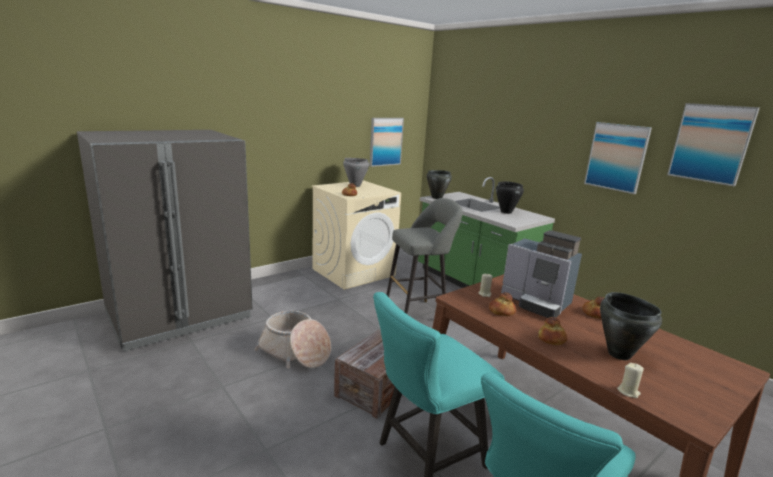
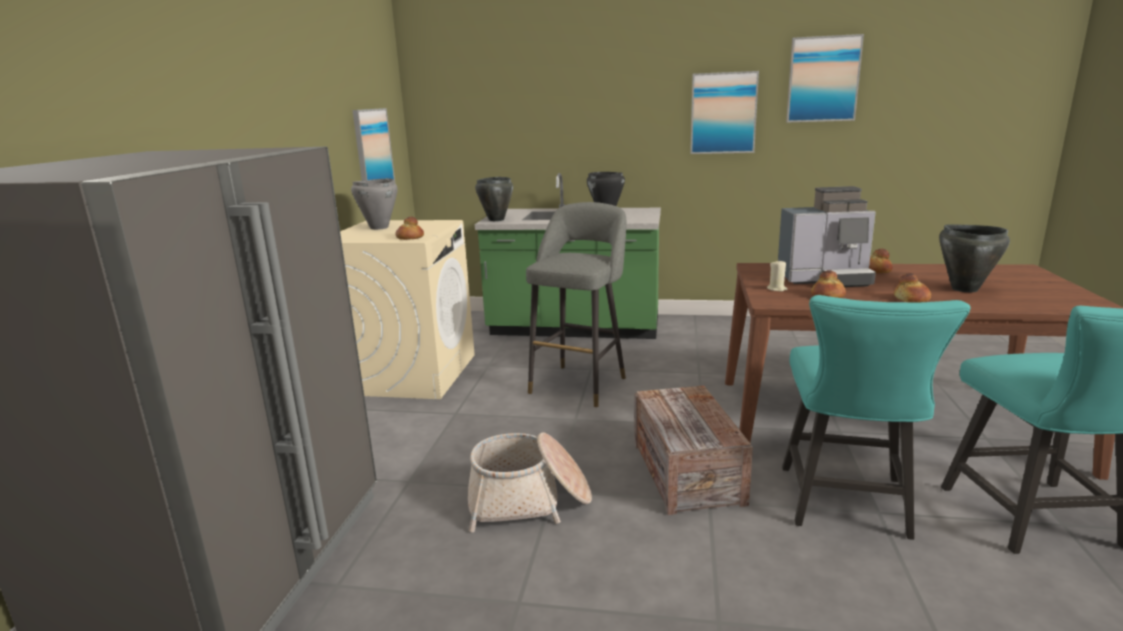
camera: 40 degrees left, 0 degrees up
(628, 392) = (1036, 308): beige candle -> none

